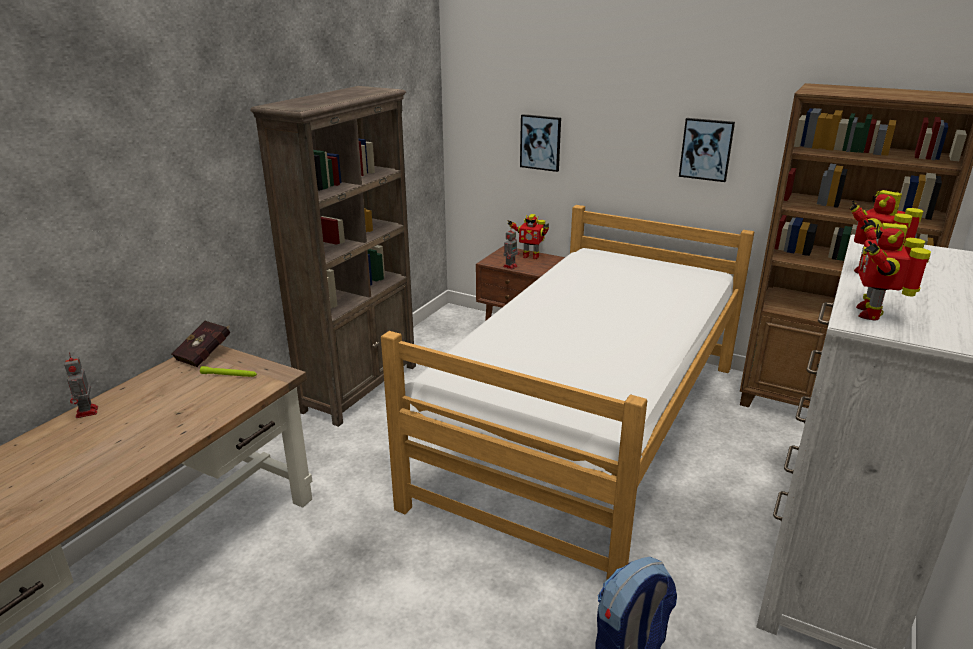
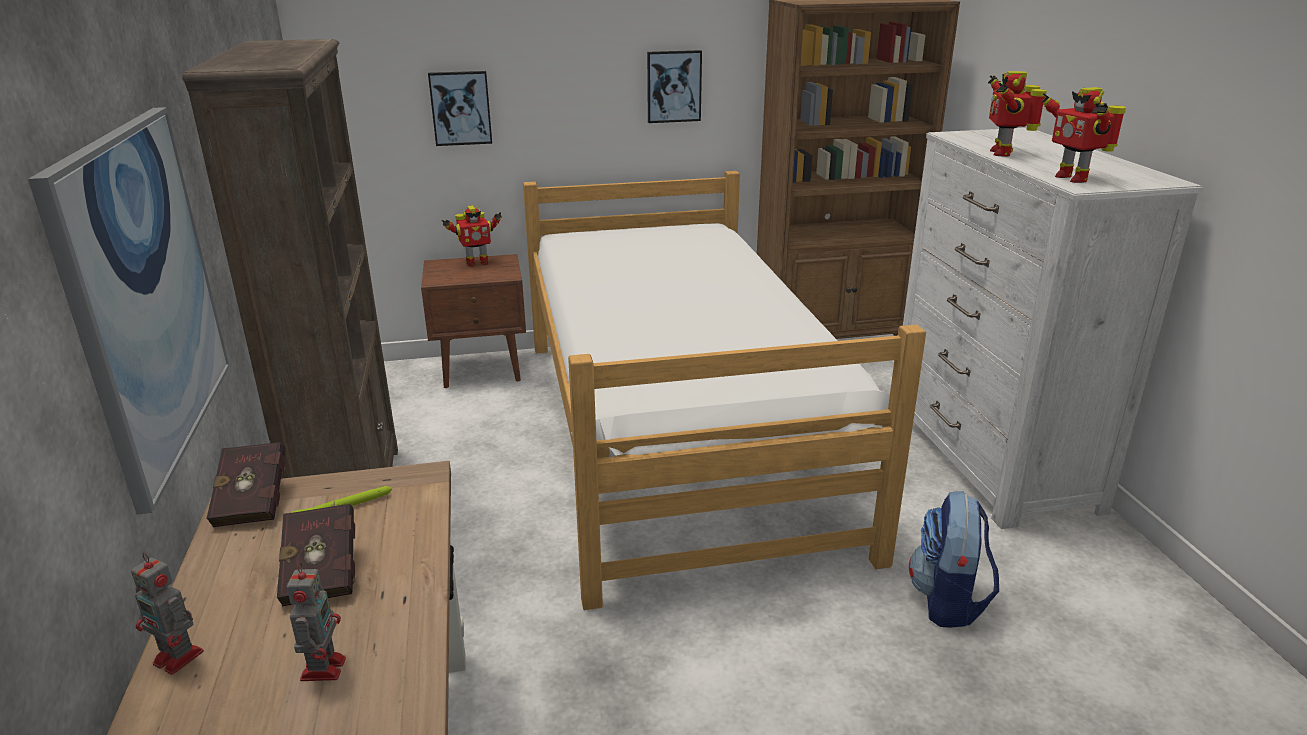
camera: 40 degrees left, 0 degrees up
(164, 226) = (145, 295): none -> picture
(178, 402) = (324, 572): none -> red book
(510, 266) = (470, 279): toy robot -> toy robot (324, 667)

